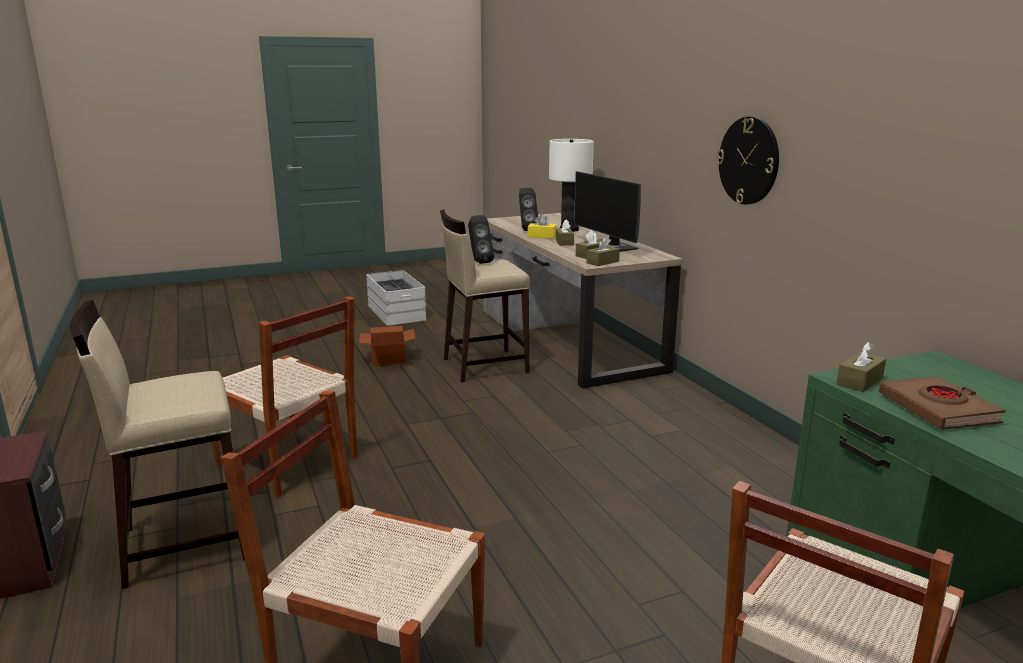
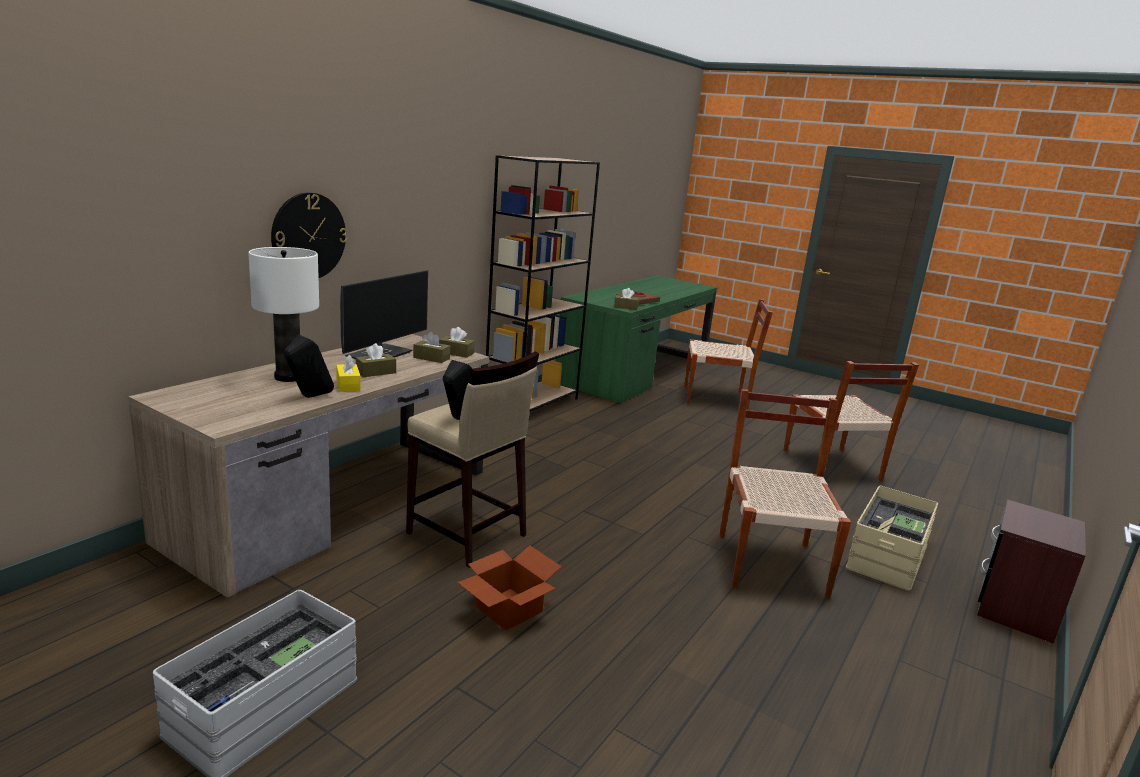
camera: 125 degrees left, 0 degrees up
(184, 543) = (889, 556): beige stool -> beige storage box
(748, 161) = (456, 226): wall clock -> wall clock (308, 236)
(786, 463) = (531, 405): none -> beige bookcase

